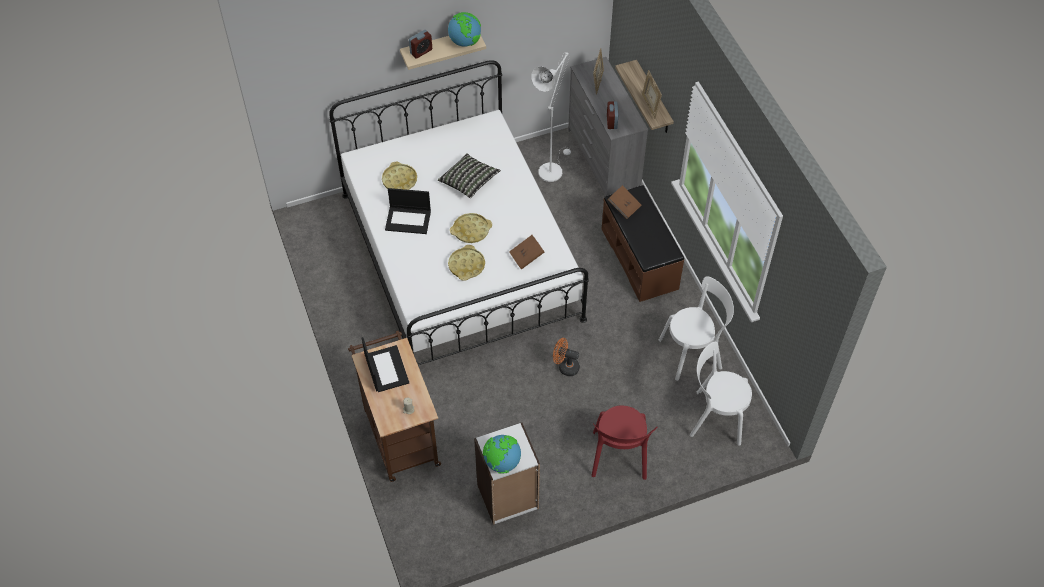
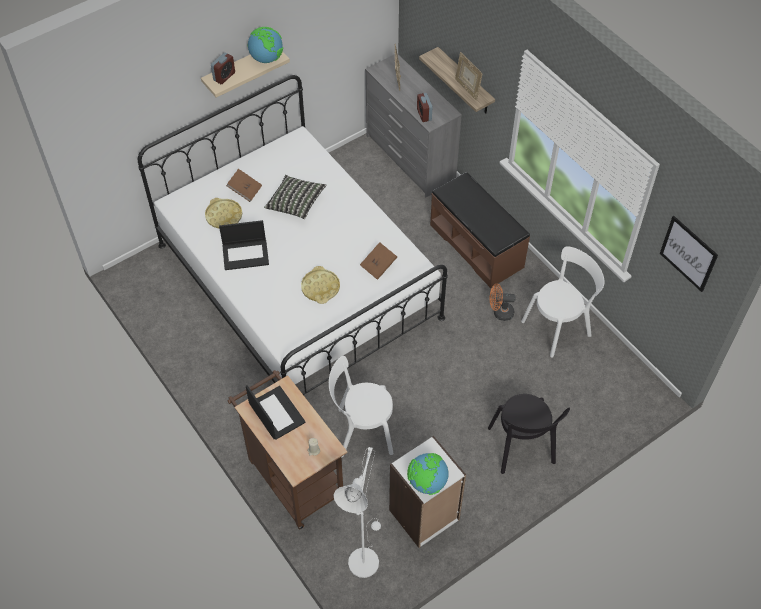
camera: 15 degrees left, 0 degrees up
(471, 230) = (313, 251): yellow tray -> none
(552, 169) = (362, 176): white floor lamp -> white floor lamp (364, 556)
(565, 367) = (439, 369): orange fan -> orange fan (500, 312)
(619, 458) = (522, 448): red chair -> black chair
(624, 206) = (455, 196): brown book -> brown book (245, 190)
(714, 417) = (600, 385): white chair -> white chair (361, 431)
(798, 306) = (688, 253): none -> picture

